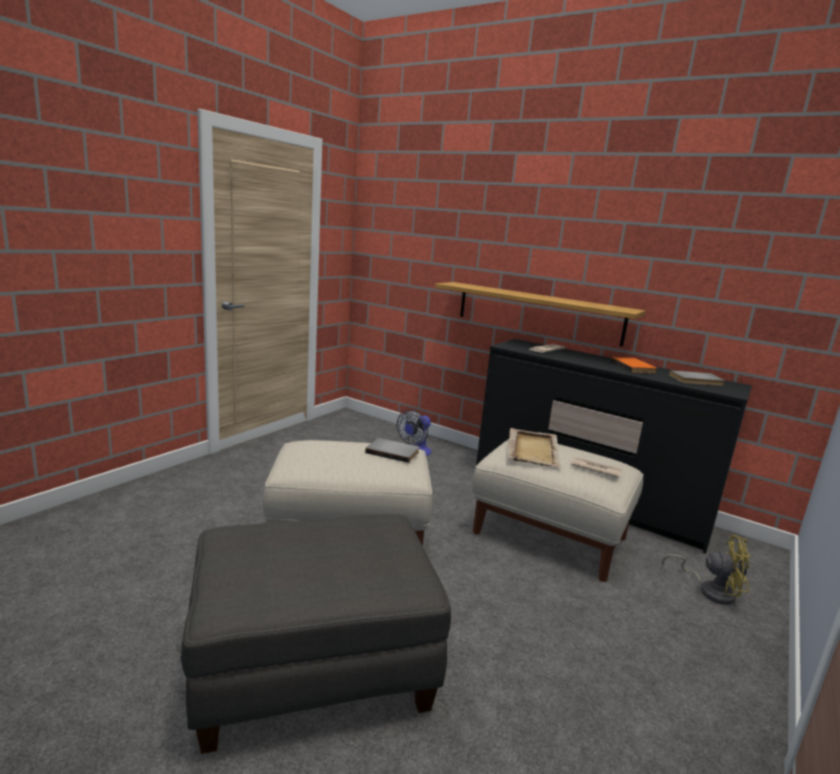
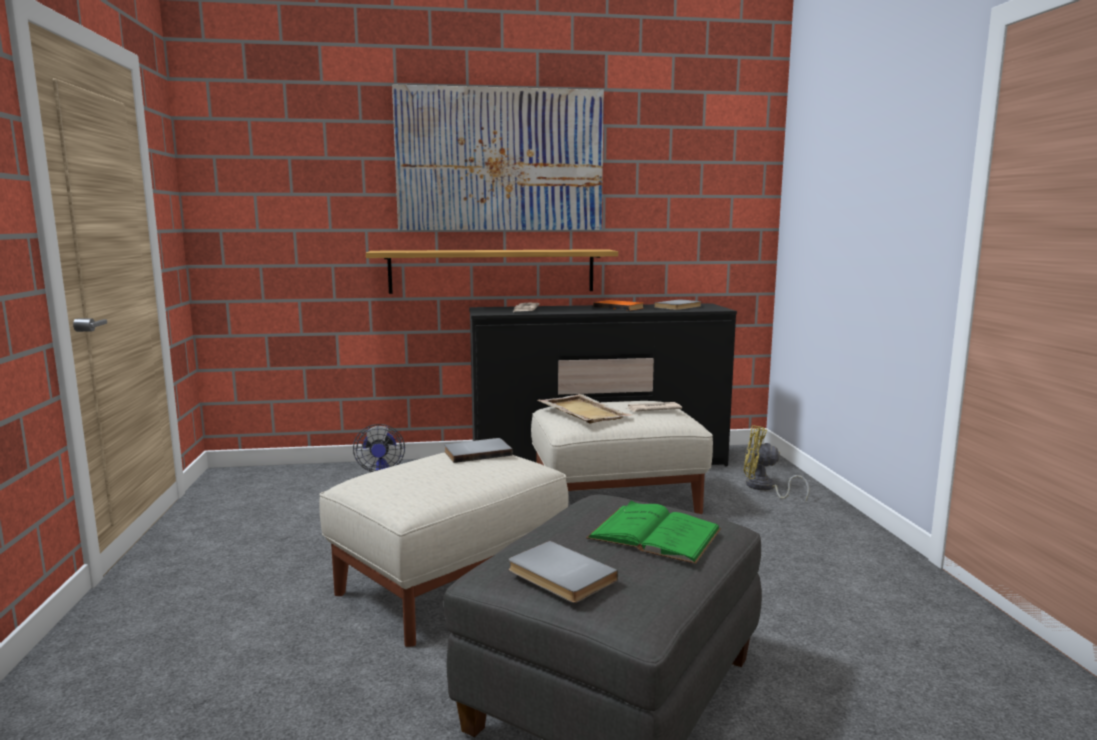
camera: 40 degrees left, 5 degrees down
(235, 554) = (558, 576): none -> grey book
(348, 561) = (654, 534): none -> green book
(559, 218) = (500, 160): none -> picture
(710, 590) = (764, 488): yellow fan -> yellow fan turned 135 degrees counterclockwise

